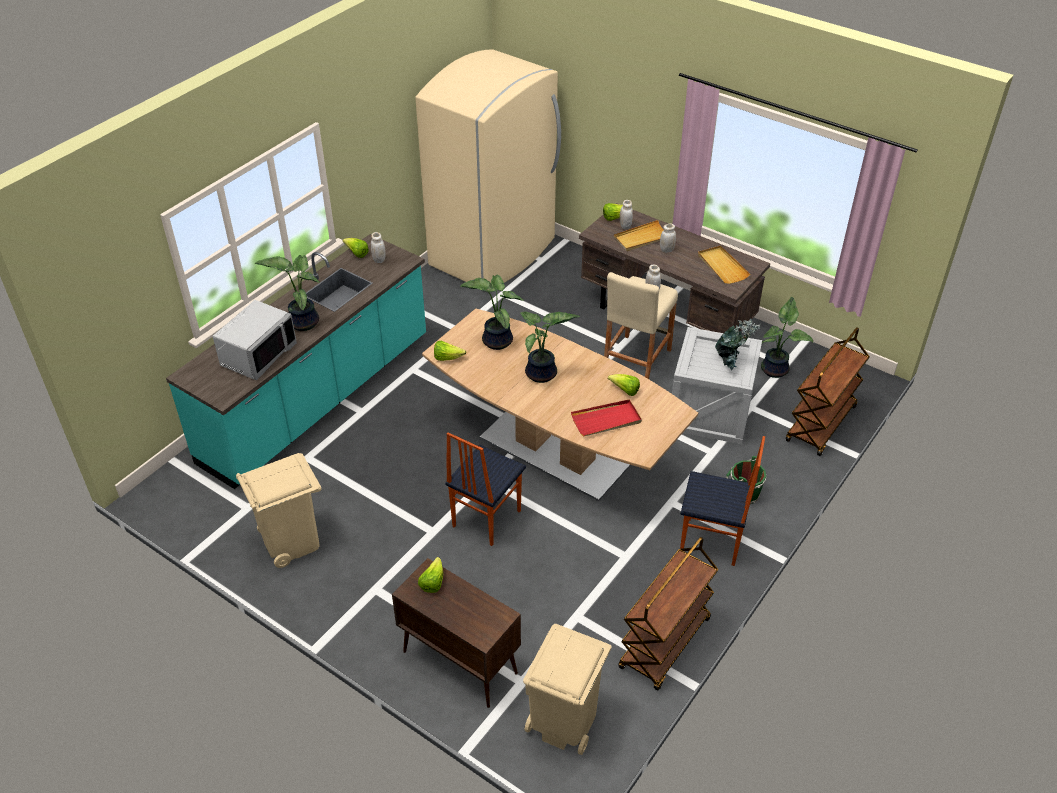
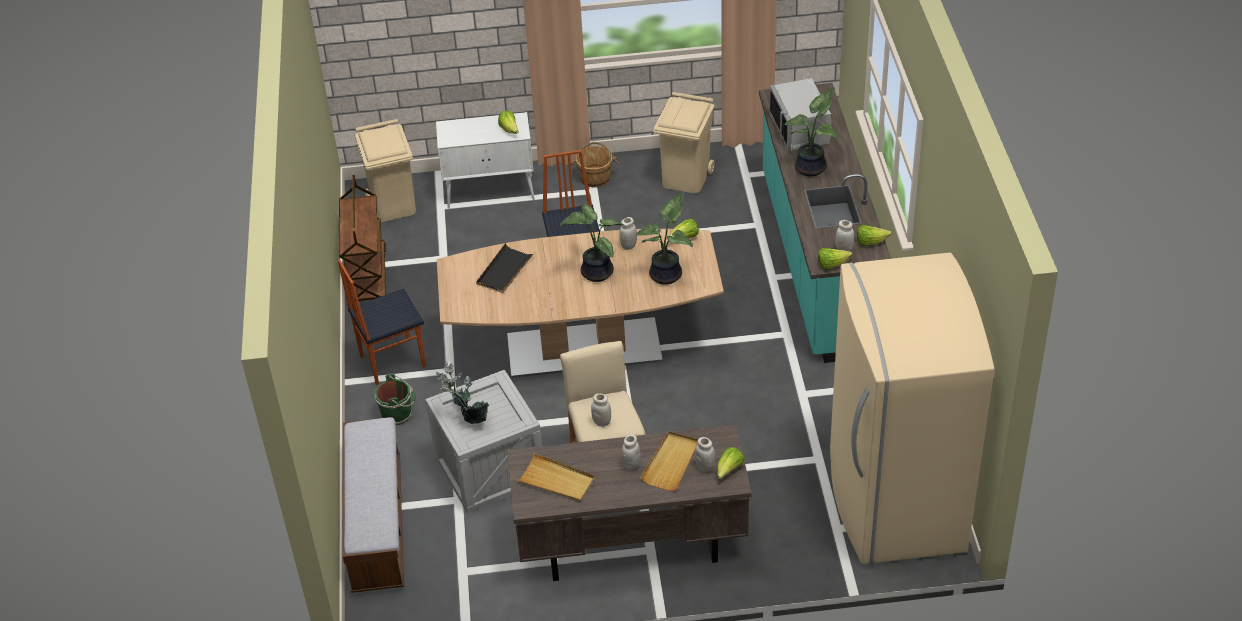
camera: 140 degrees right, 0 degrees up
(355, 603) = (595, 177): none -> brown bucket
(459, 662) = (491, 192): brown cabinet -> white cabinet
(492, 378) = (628, 246): none -> white jar
(606, 420) = (505, 270): red tray -> black tray
(625, 390) = (516, 301): lettuce -> lettuce (832, 264)
(776, 369) = (467, 559): potted plant -> none
(821, 425) = (377, 525): brown cart -> bench

